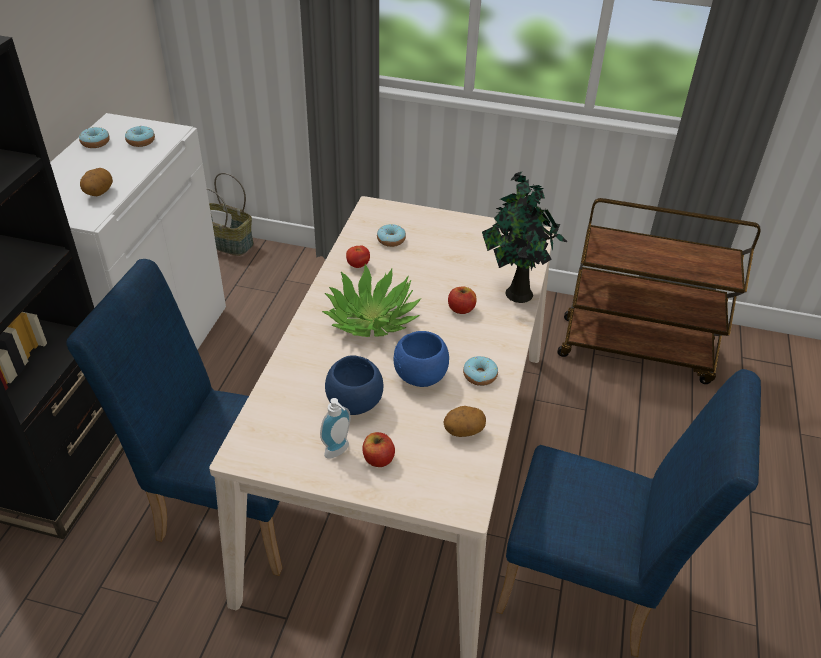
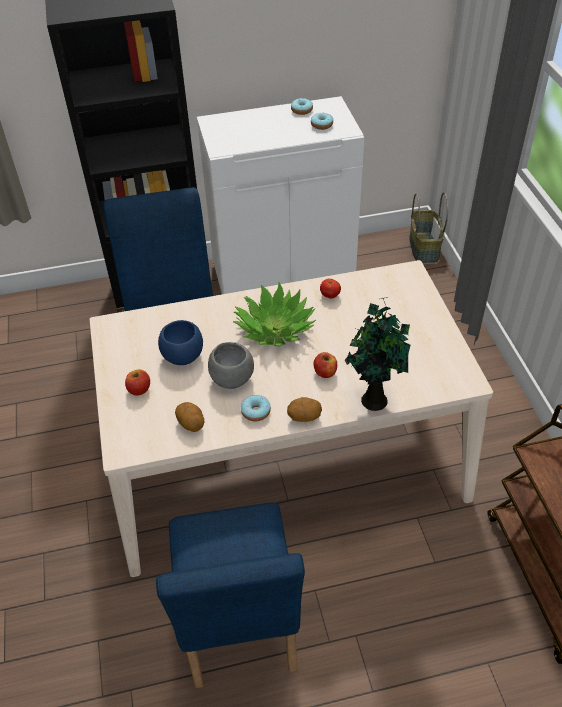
camera: 65 degrees right, 5 degrees up
(99, 193) = (249, 139): potato -> potato (304, 417)
(339, 452) = (134, 368): soap dispenser -> none
(391, 240) = (377, 299): donut -> none
(421, 377) = (232, 379): blue bowl -> grey bowl

